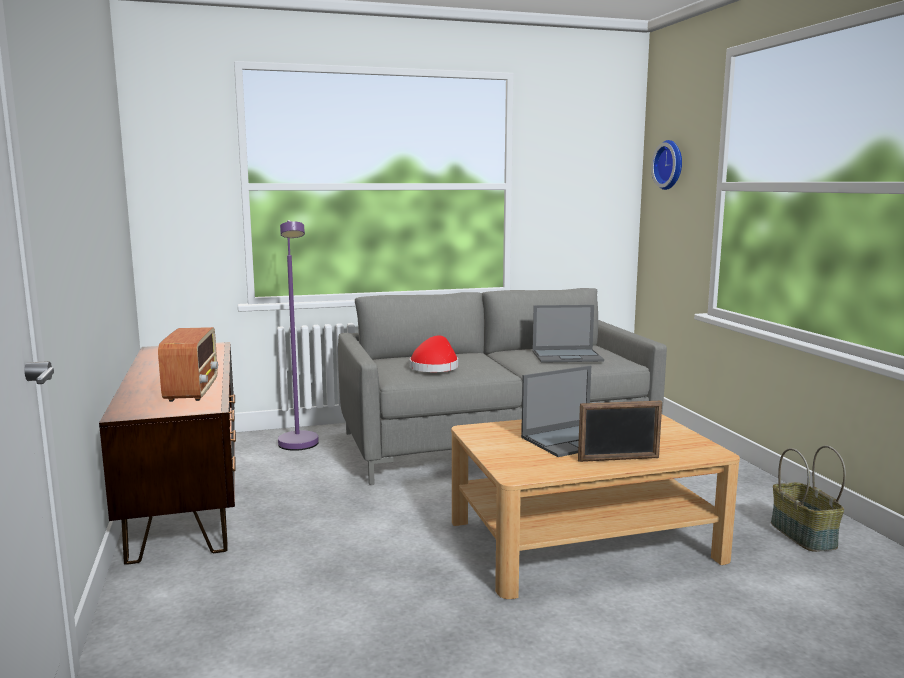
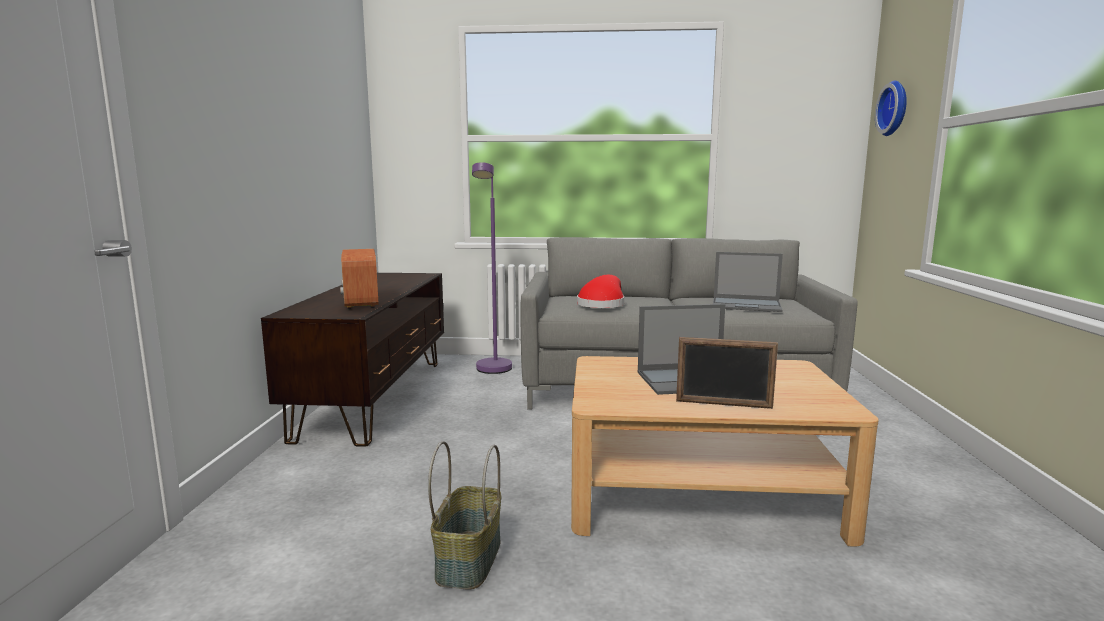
camera: 20 degrees right, 0 degrees up
(192, 390) = (361, 302): radio -> radio turned 150 degrees clockwise
(801, 535) = (979, 530): basket -> basket (468, 559)

